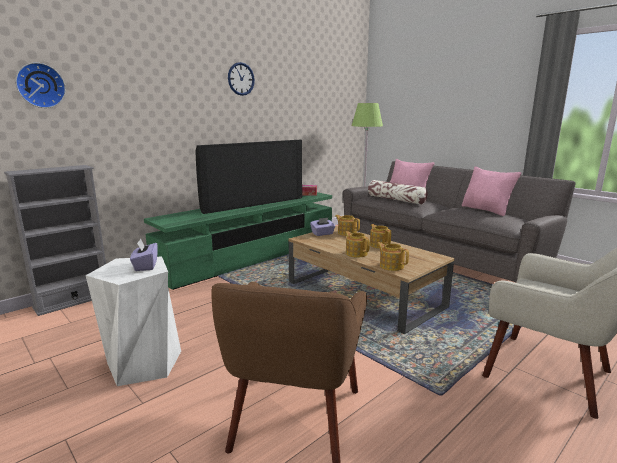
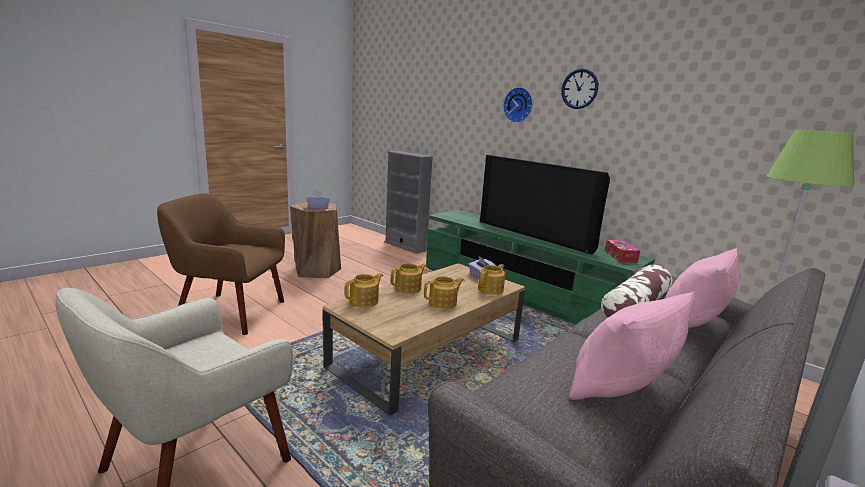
camera: 85 degrees right, 0 degrees up
(40, 85) = (424, 98): wall clock -> wall clock (519, 105)
(144, 363) = (317, 270): white stool -> brown stool

